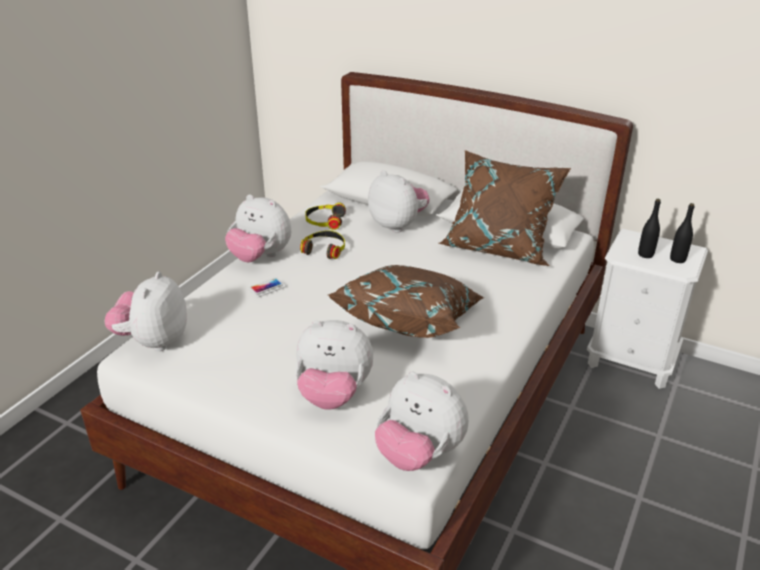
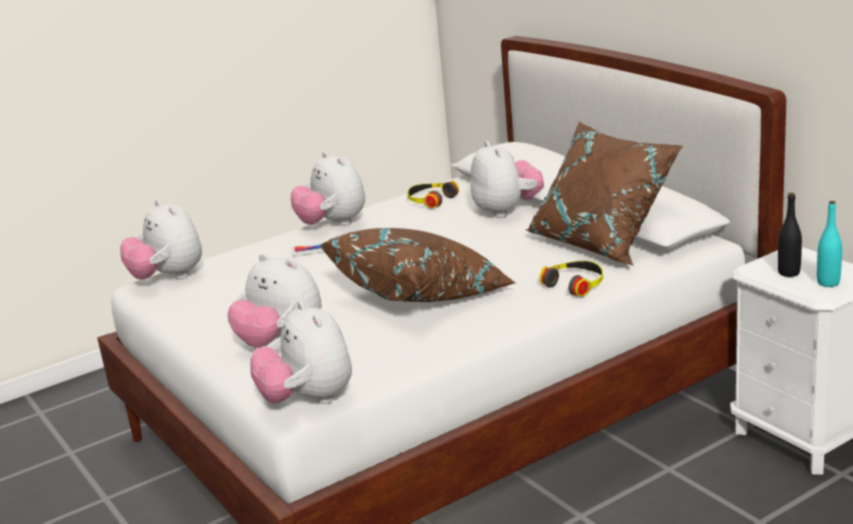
camera: 30 degrees right, 10 degrees down
(153, 341) = (168, 278): plush toy -> plush toy turned 75 degrees counterclockwise
(324, 249) = (402, 224): headphones -> headphones (575, 284)
(677, 259) = (828, 283): black bottle -> turquoise bottle

